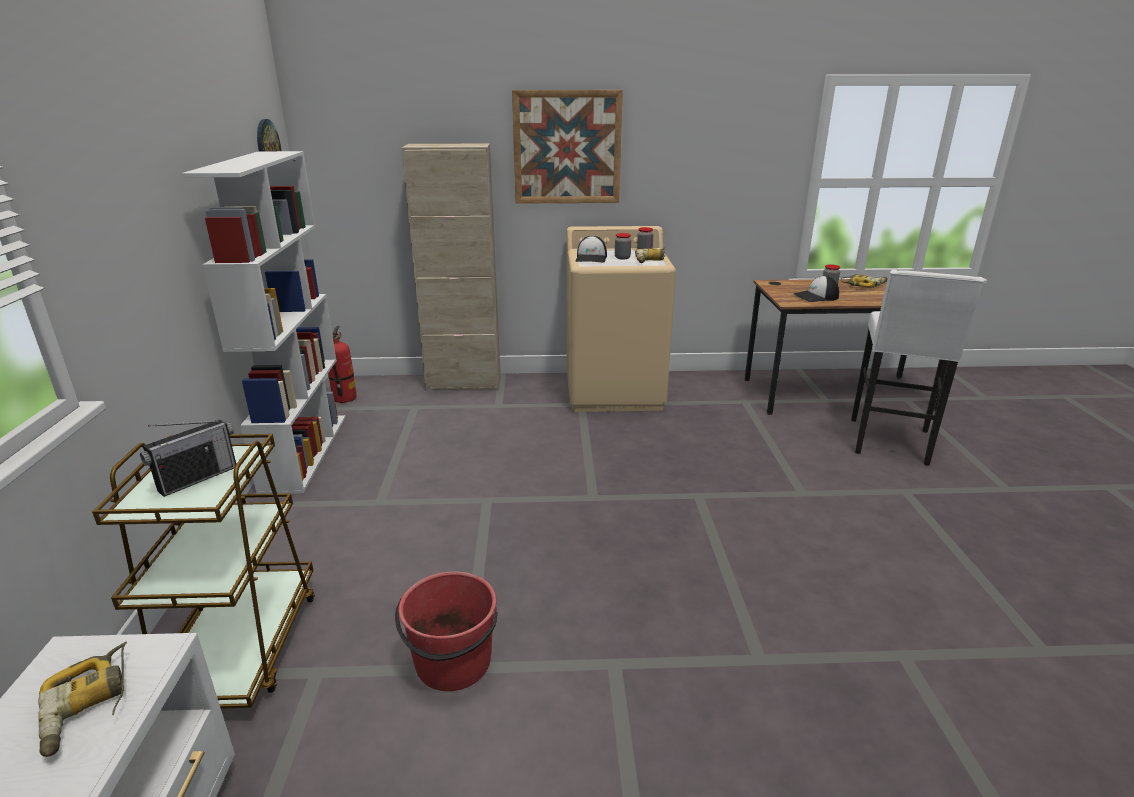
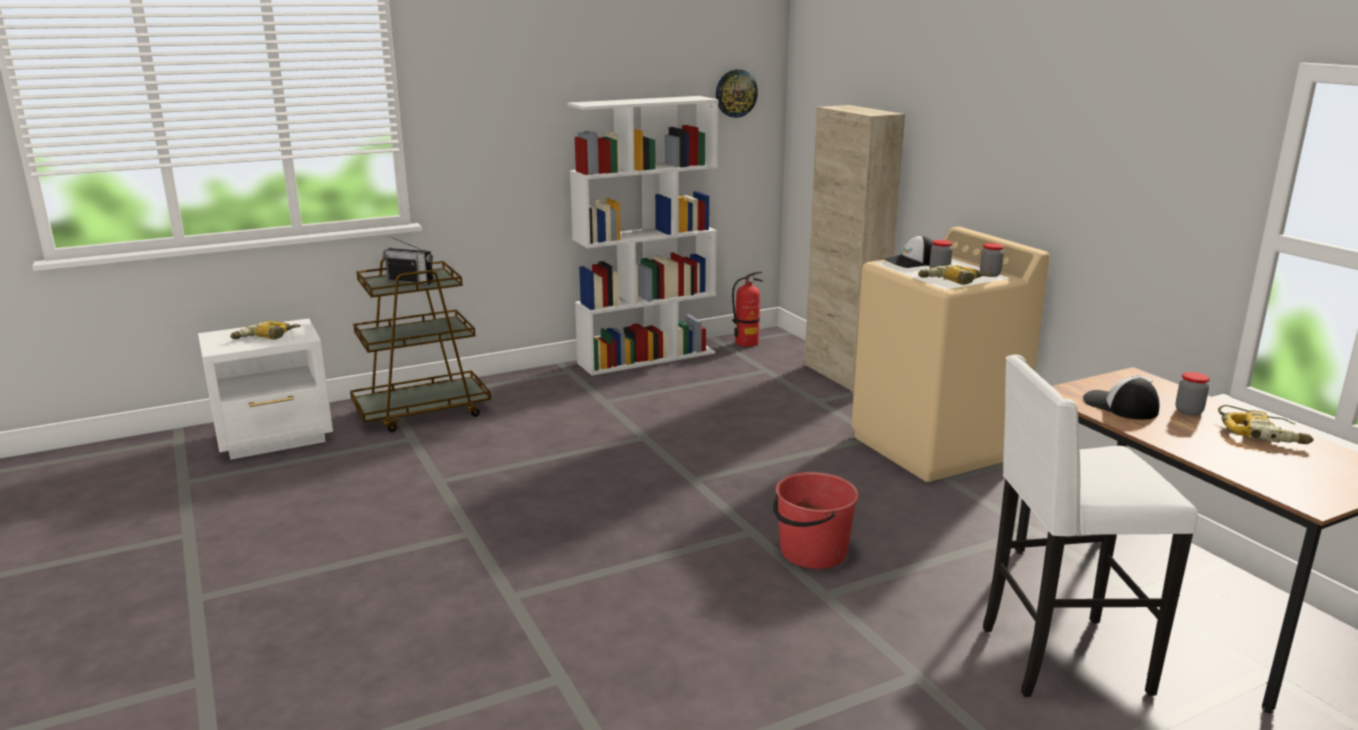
camera: 65 degrees right, 5 degrees down
(453, 663) = (440, 476): red bucket -> red bucket (812, 552)
(567, 148) = (973, 130): picture -> none

